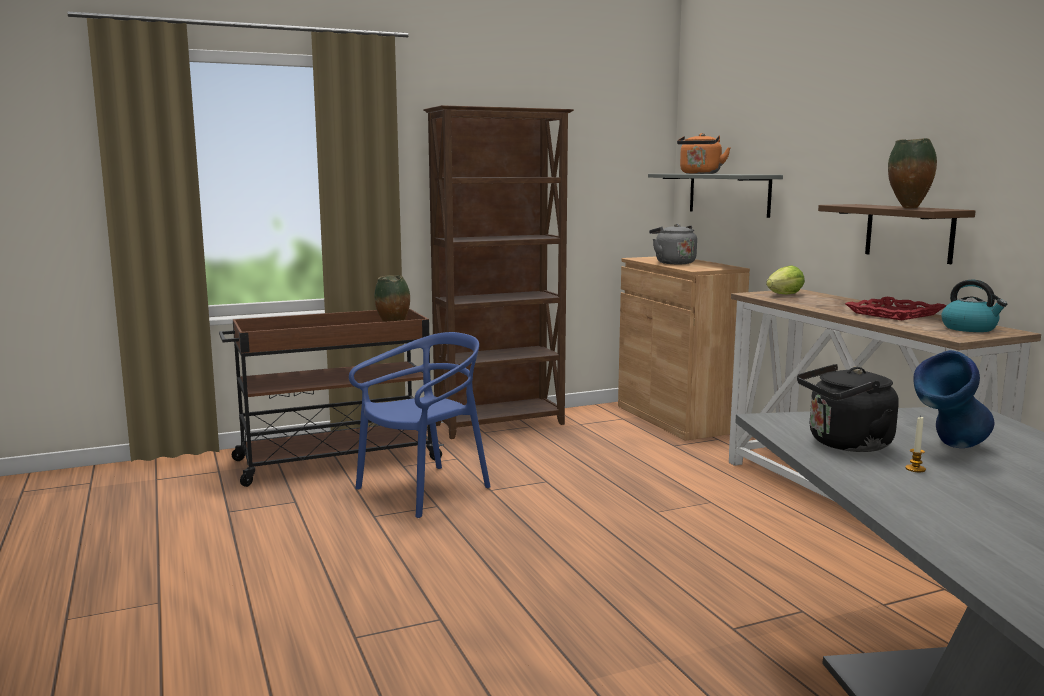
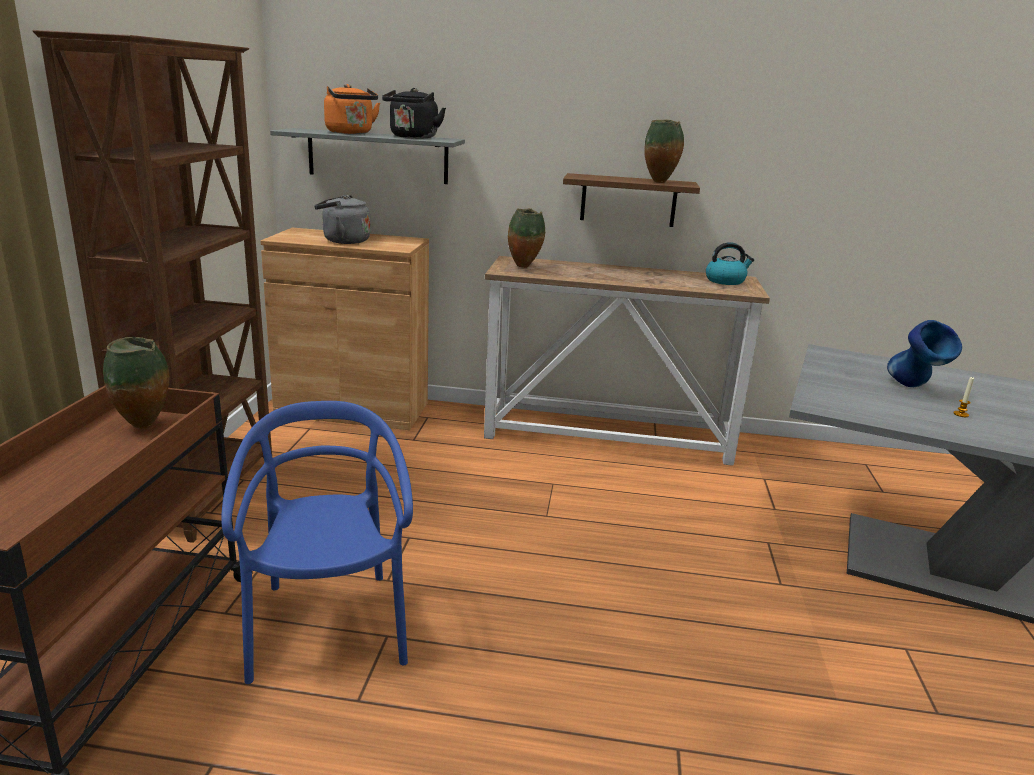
camera: 60 degrees left, 10 degrees up
(784, 295) = (524, 267): lettuce -> vase
(845, 444) = (896, 410): black kettle -> black kettle (413, 137)
(895, 314) = (651, 275): red tray -> none

